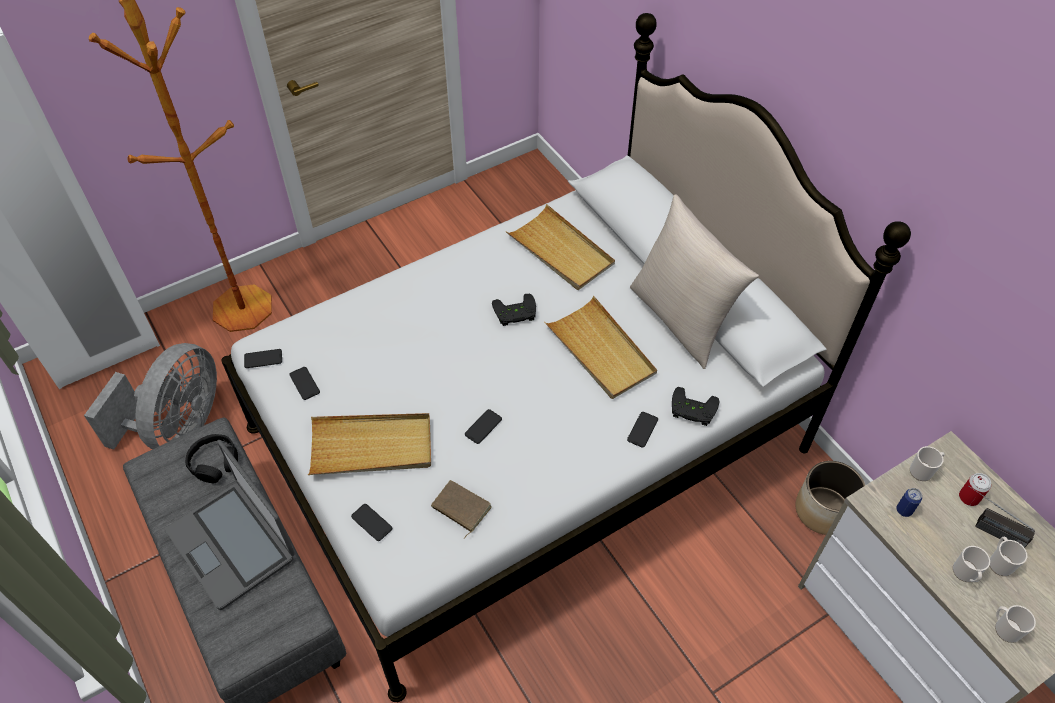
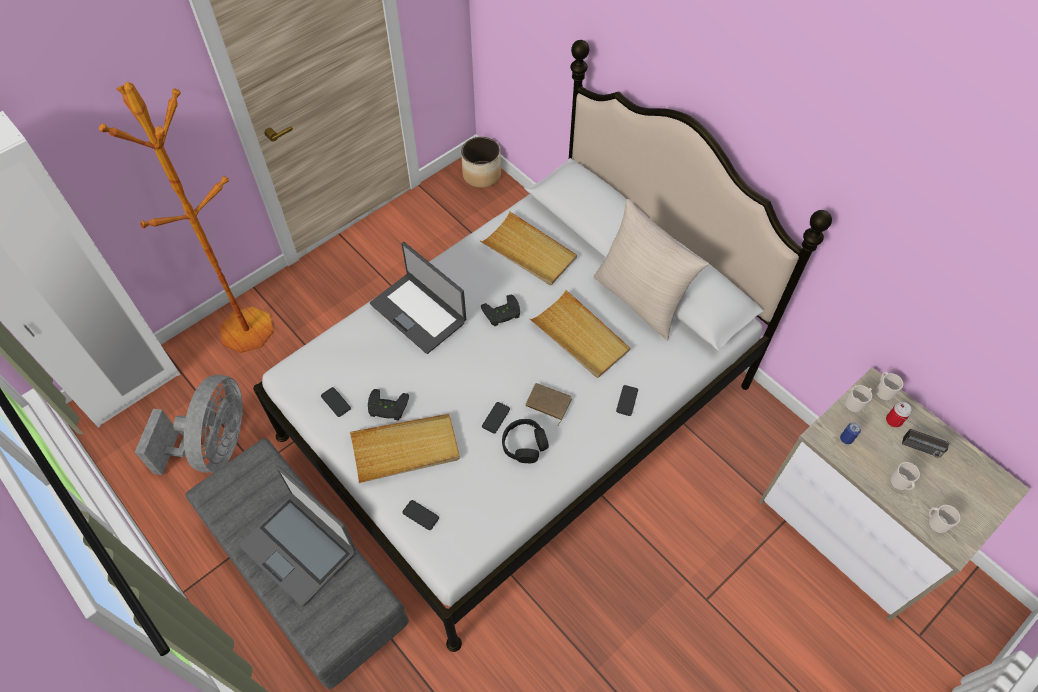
camera: 10 degrees left, 5 degrees up
(215, 463) = (267, 480): black headphones -> black headphones (524, 444)
(263, 359) = (294, 385): phone -> none
(420, 299) = (419, 312): none -> laptop
(460, 509) = (491, 491): brown book -> brown book (547, 404)
(692, 411) = (664, 378): black game controller -> black game controller (387, 408)
(822, 510) = (768, 436): planter -> planter (481, 175)
(999, 562) = (924, 470): mug -> mug (883, 391)

